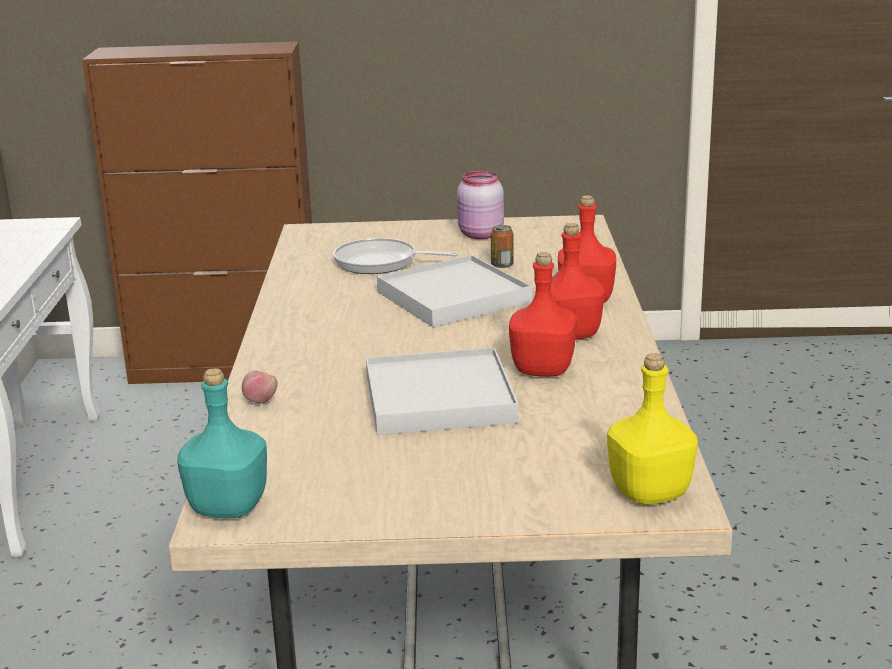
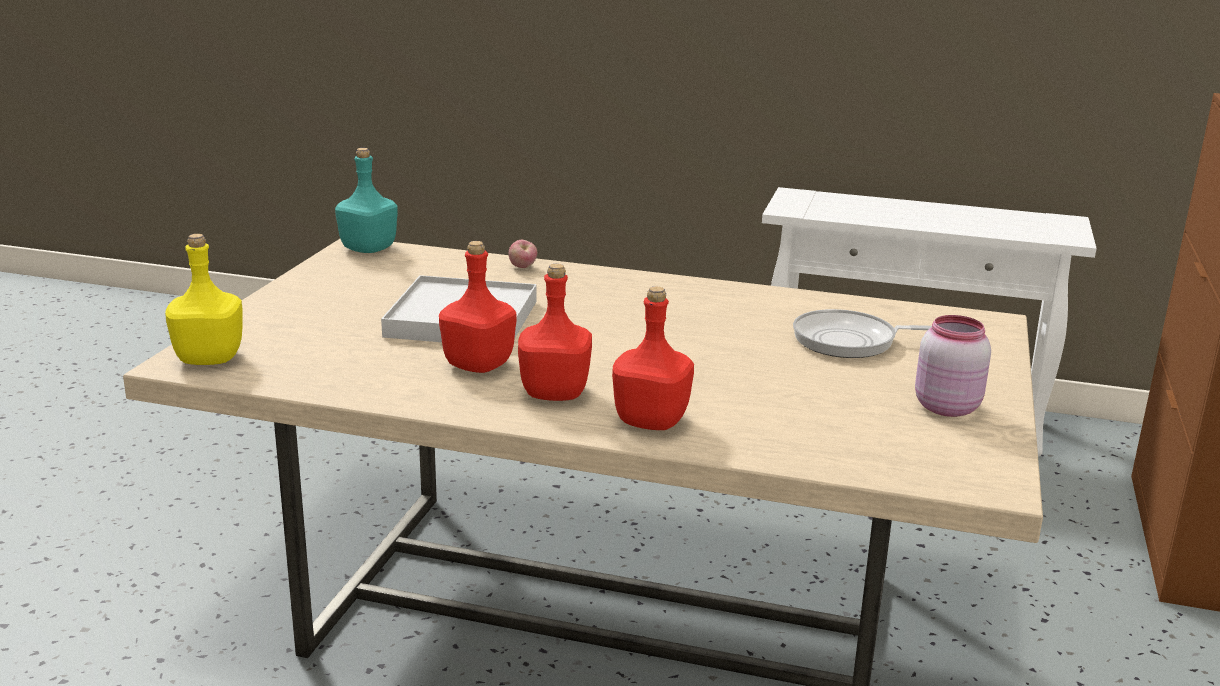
camera: 105 degrees right, 0 degrees up
(381, 262) = (850, 341): frying pan -> frying pan turned 120 degrees counterclockwise
(453, 297) = (711, 358): white tray -> none
(502, 265) = (809, 399): can -> none

